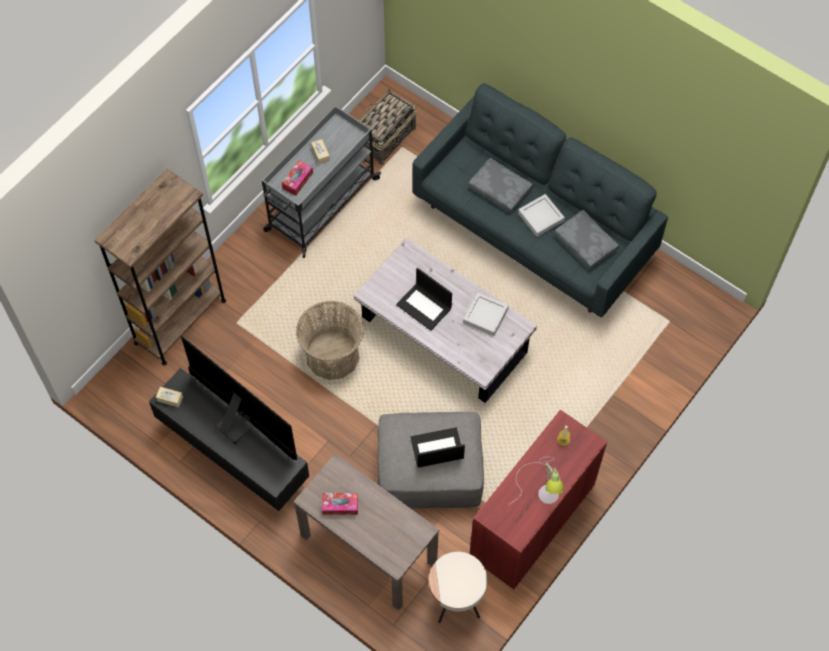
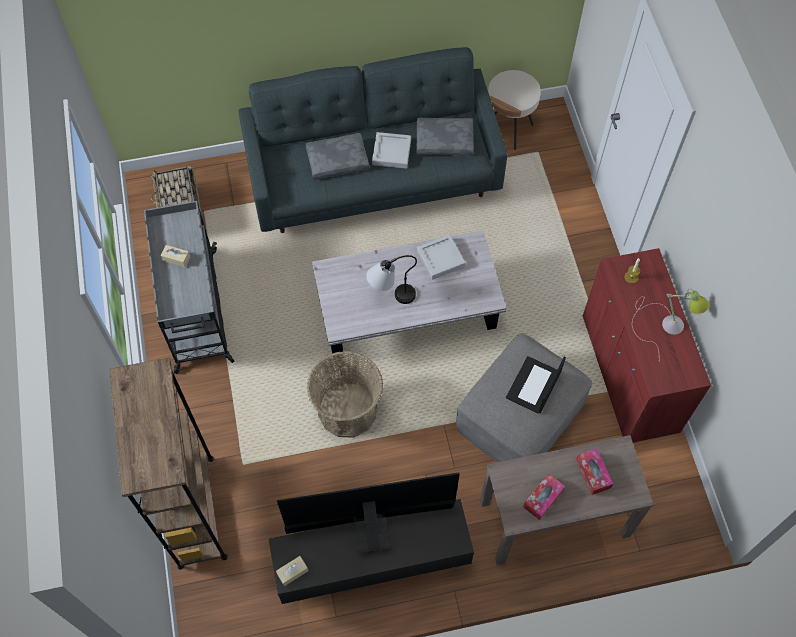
camera: 50 degrees left, 0 degrees up
(297, 180) = (184, 296): tissue box -> tissue box (593, 473)
(424, 306) = (390, 296): laptop -> table lamp
(456, 600) = (655, 484): beige side table -> beige side table (508, 129)

